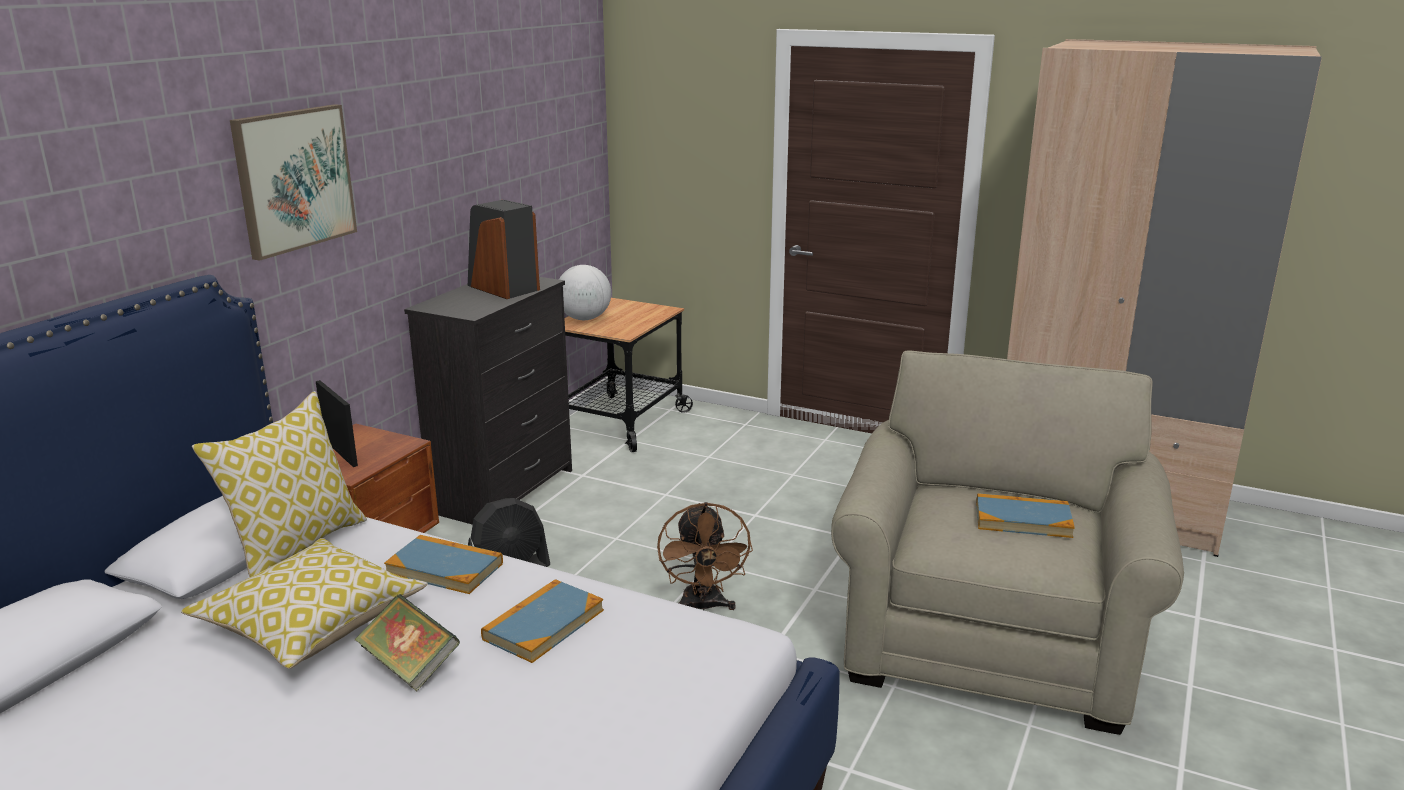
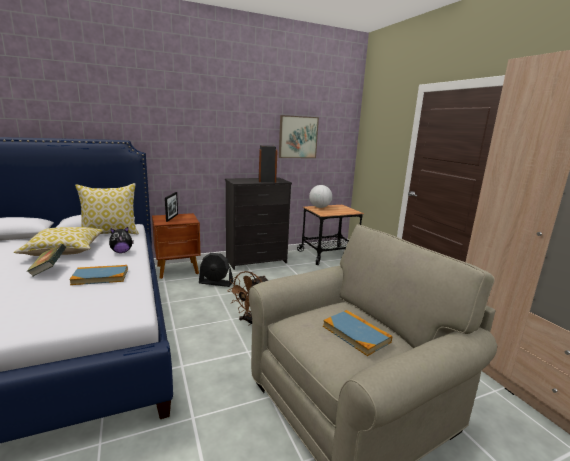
camera: 40 degrees right, 5 degrees down
(294, 179) = (179, 119): picture -> picture (298, 137)
(445, 568) = (121, 252): book -> plush toy

